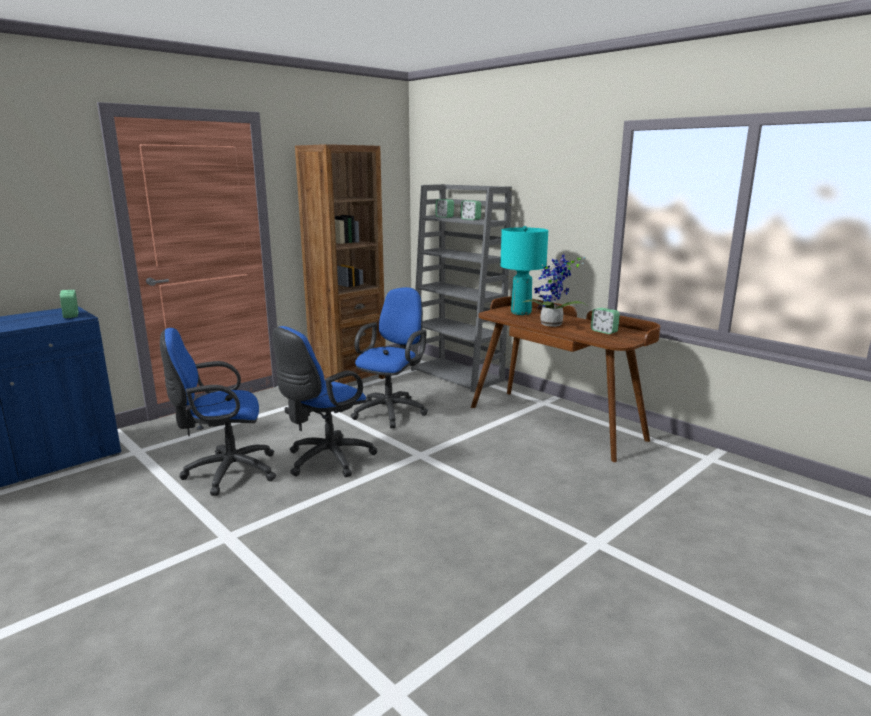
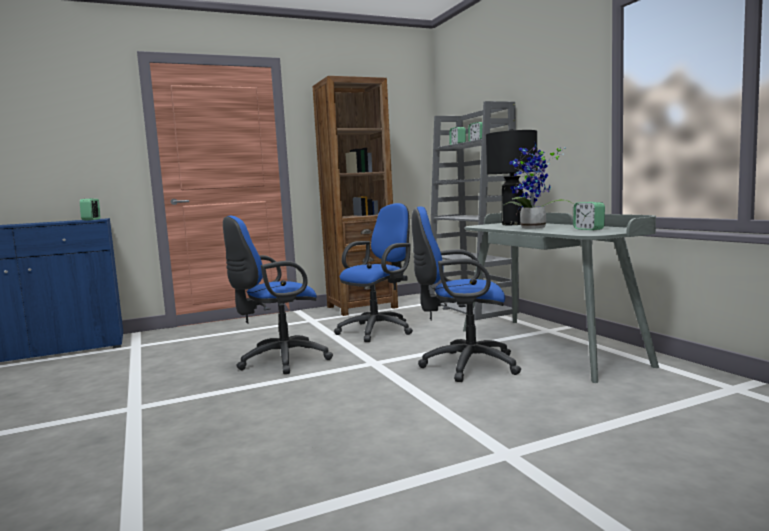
camera: 20 degrees right, 10 degrees down
(226, 473) = (186, 364): blue office chair -> blue office chair (464, 366)
(521, 313) = (513, 224): turquoise table lamp -> black table lamp
(555, 422) = (549, 346): brown desk -> grey desk

